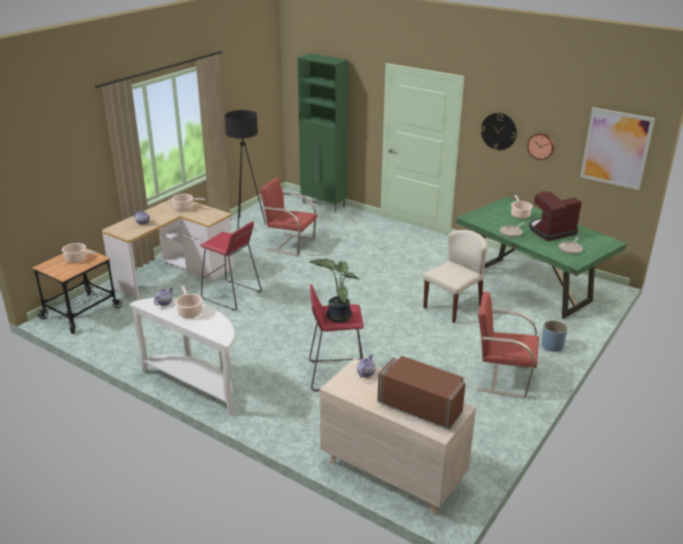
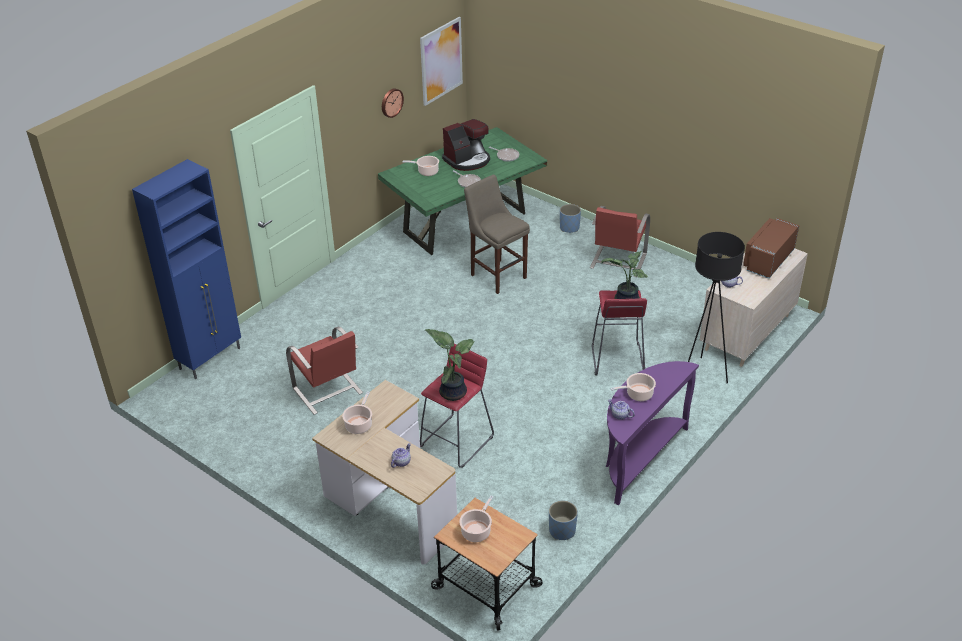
camera: 85 degrees left, 10 degrees up
(123, 344) = (562, 531): none -> blue planter
(196, 384) = (638, 458): white console table -> purple console table
(219, 241) = (453, 391): none -> potted plant
(247, 224) = (252, 435): black floor lamp -> black floor lamp (702, 374)
(290, 244) = (328, 391): red chair -> red chair turned 60 degrees counterclockwise
(324, 205) = (211, 358): green cabinet -> blue cabinet
(452, 306) = (497, 275): beige chair -> beige stool
(498, 131) = (356, 116): wall clock -> none
(551, 231) = (467, 160): coffee machine -> coffee machine turned 105 degrees counterclockwise

